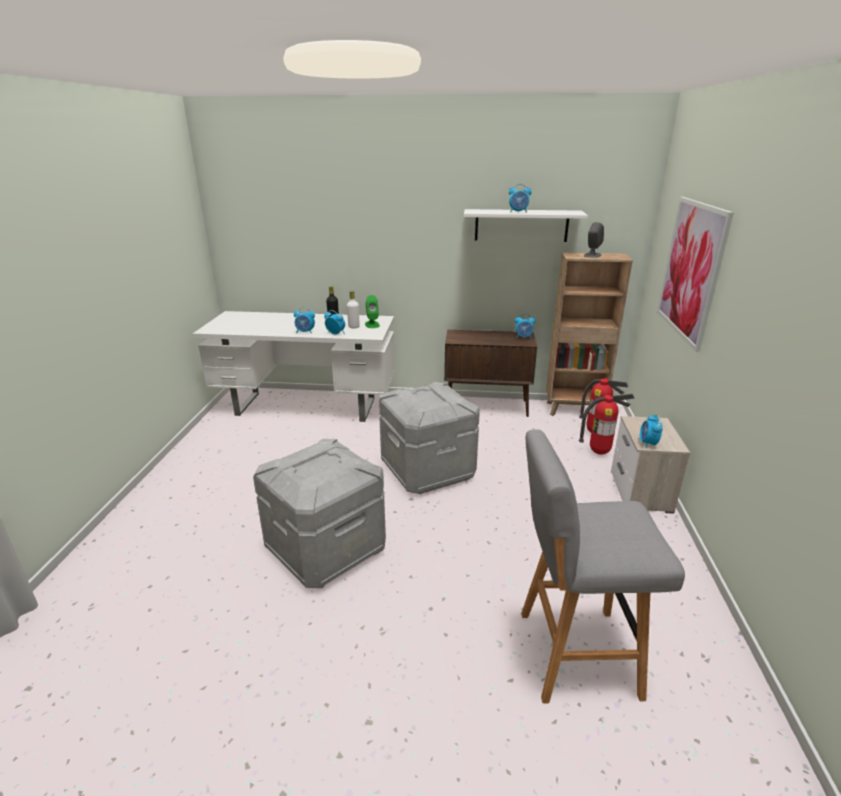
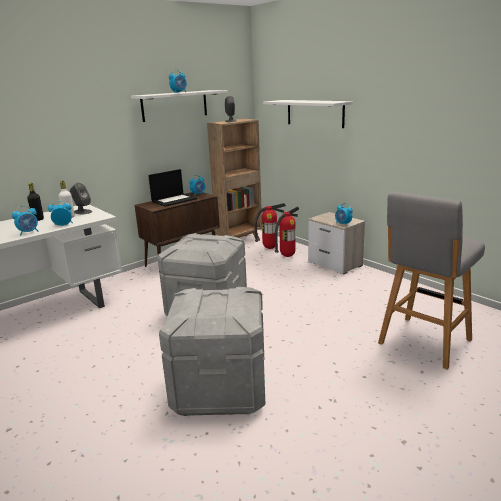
camera: 45 degrees left, 5 degrees down
(372, 324) = (82, 212): green speaker -> grey speaker
(488, 336) = (174, 200): none -> laptop
(690, 270) = (315, 113): picture -> white shelf

